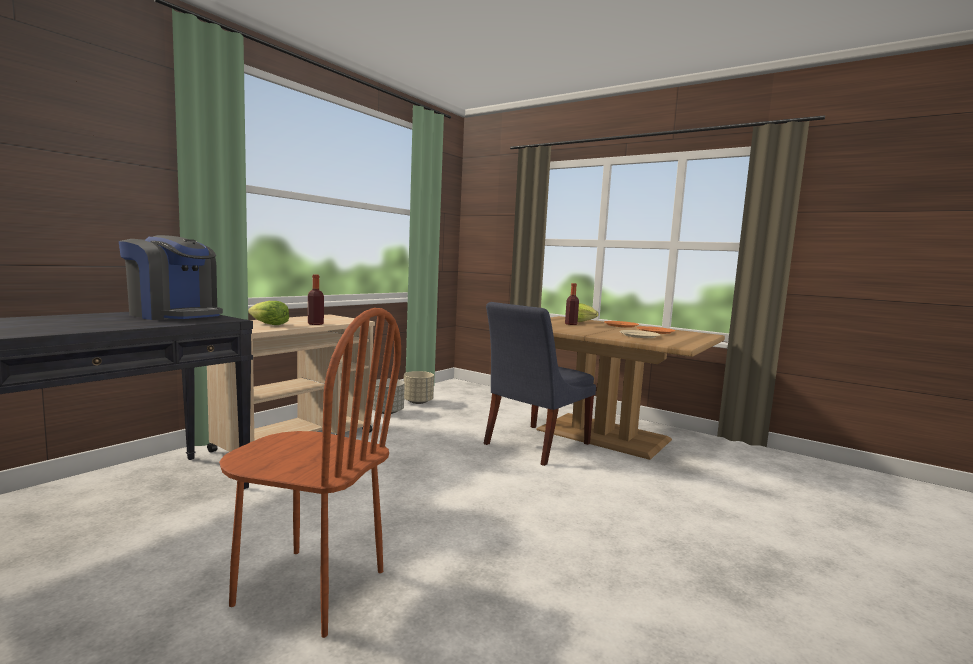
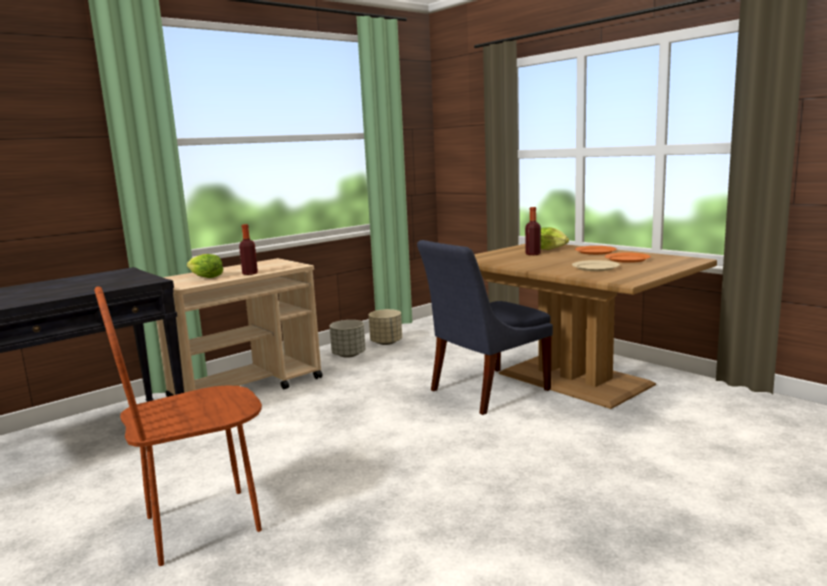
camera: 15 degrees right, 5 degrees up
(175, 315) = (112, 278): coffee machine -> none
(310, 588) = (203, 524): brown chair -> brown chair turned 120 degrees clockwise

